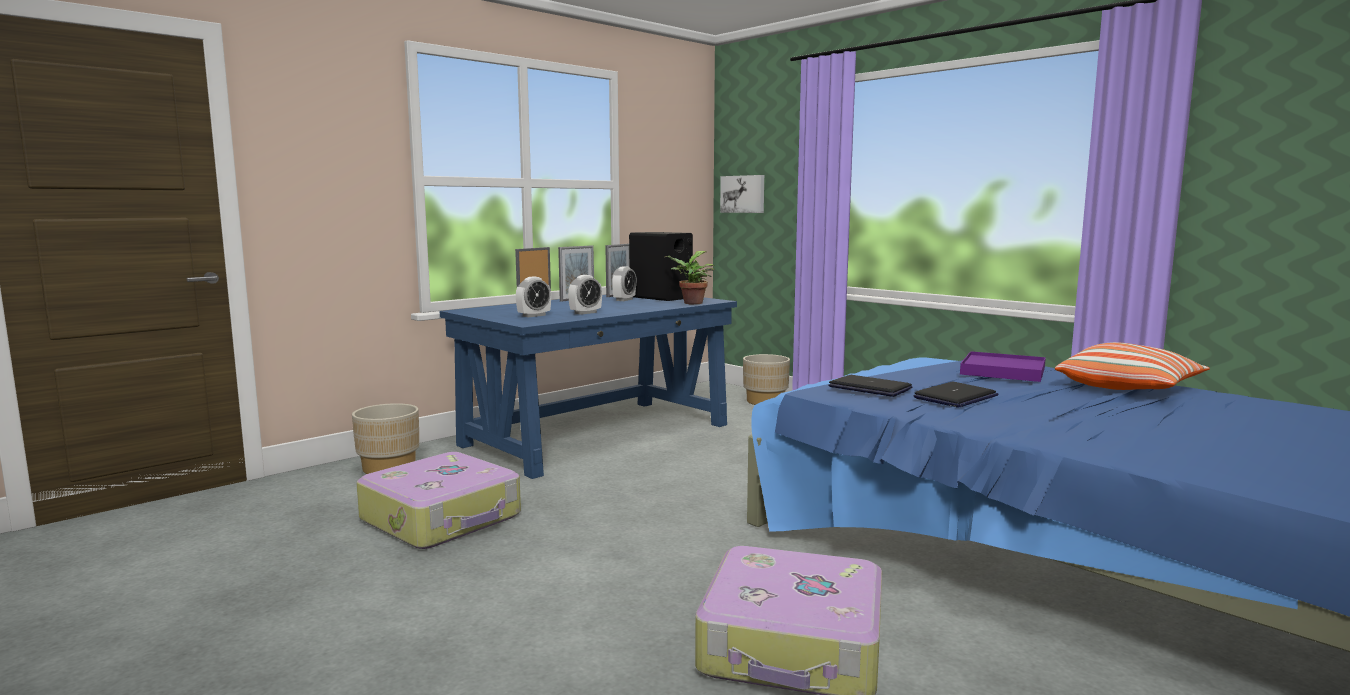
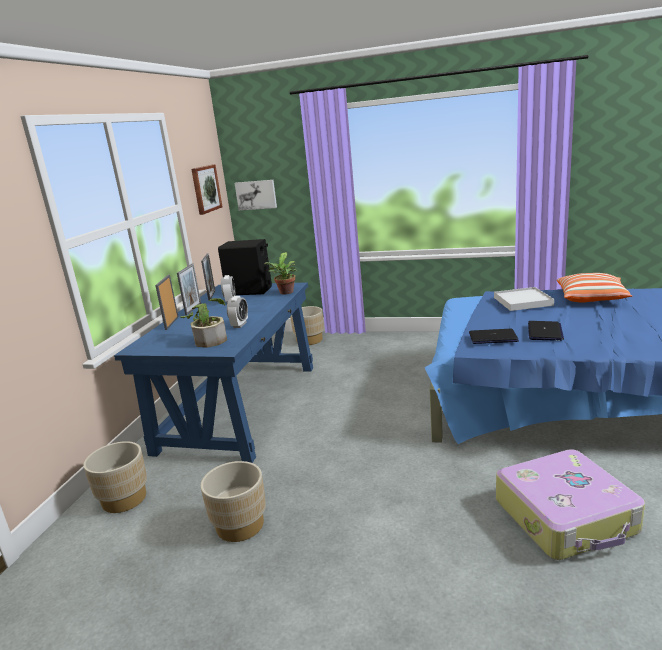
camera: 30 degrees left, 10 degrees up
(443, 518) = (240, 525): suitcase -> beige planter
(534, 316) = (209, 339): alarm clock -> potted plant
(671, 175) = (205, 189): none -> picture
(1003, 371) = (523, 301): purple tray -> white tray

